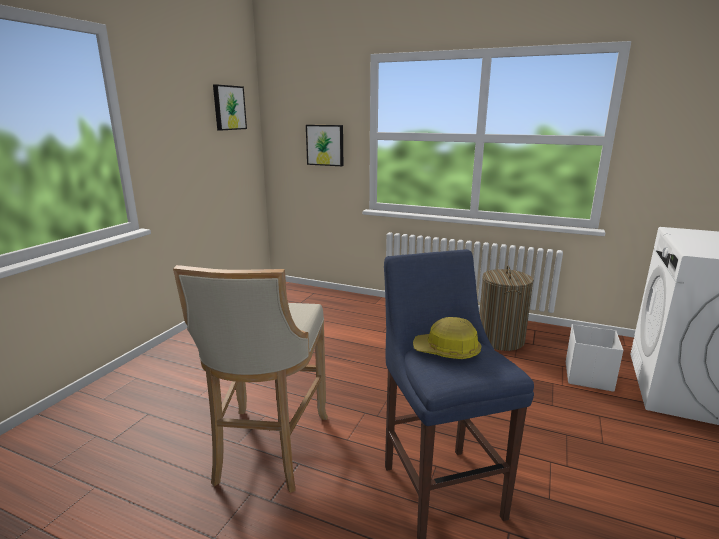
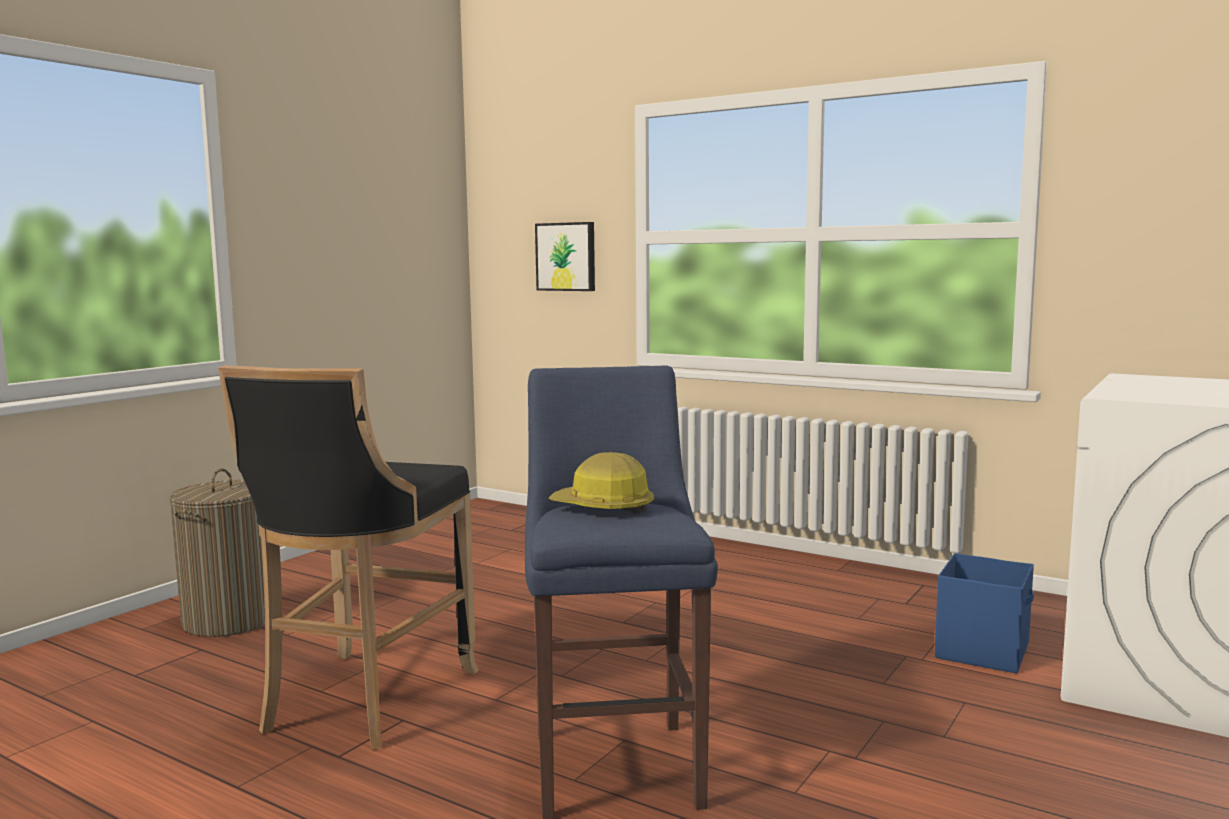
camera: 10 degrees right, 10 degrees down
(228, 108) = (408, 197): picture -> none
(268, 450) = (363, 702): beige stool -> black stool
(500, 340) = (846, 594): laundry basket -> laundry basket (230, 619)
(588, 376) = (983, 651): white storage box -> blue storage box

